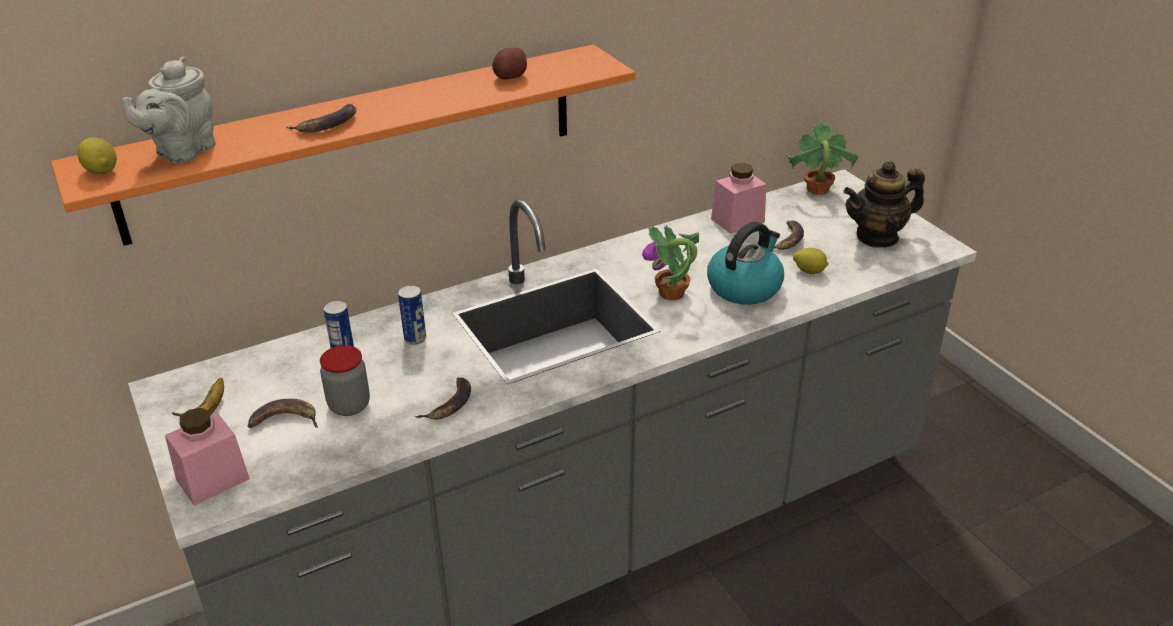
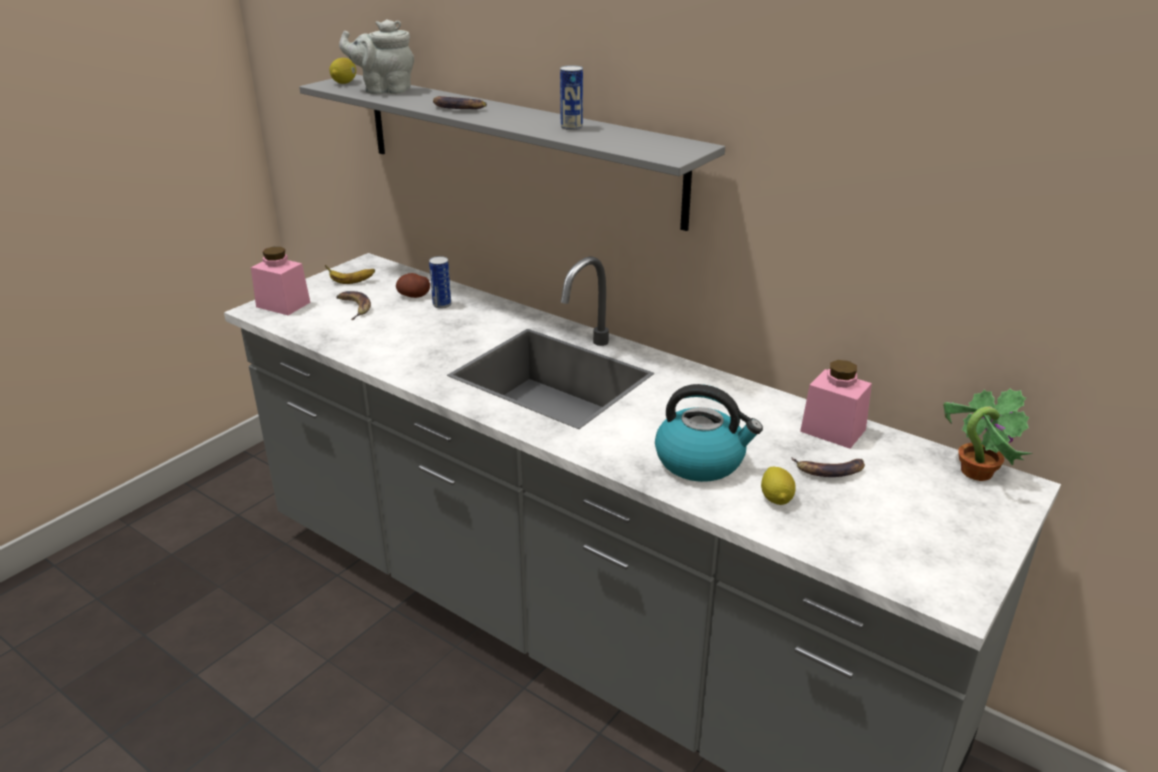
camera: 65 degrees right, 5 degrees down
(349, 405) = (382, 323): jar -> none
(356, 141) = (516, 147): orange shelf -> grey shelf
(415, 338) = (481, 324): can -> can (571, 127)
(449, 403) = (406, 358): banana -> none
(510, 77) = (606, 134): potato -> potato (413, 296)
(672, 294) = (648, 421): potted plant -> none
(877, 236) = (916, 538): teapot -> none

